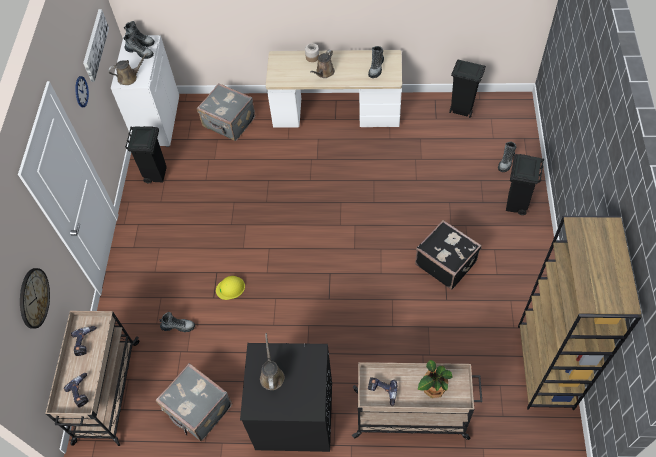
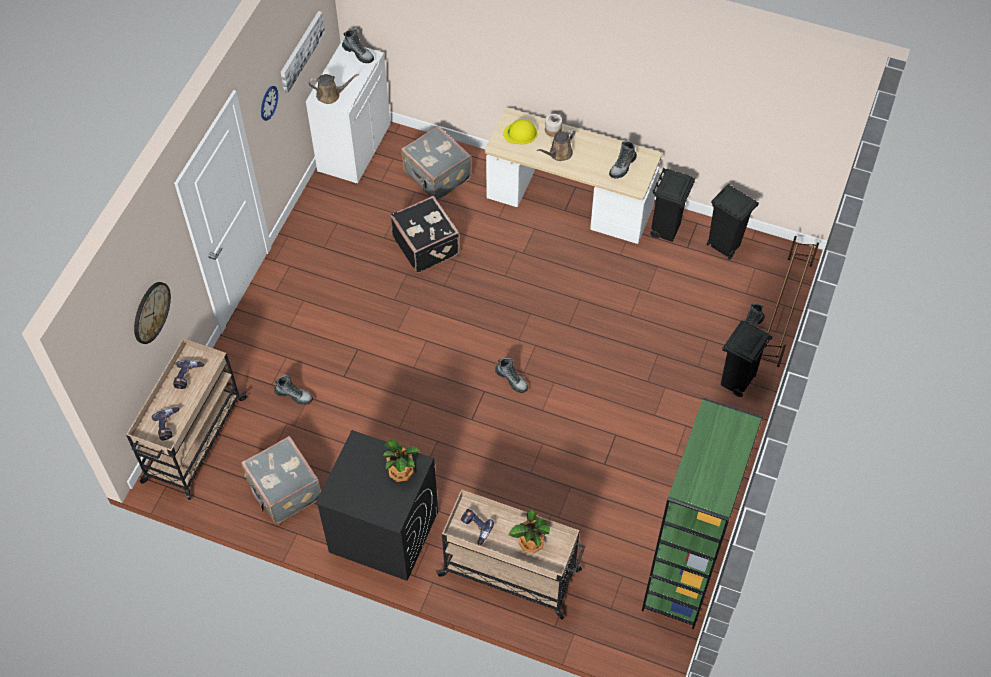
camera: 15 degrees right, 0 degrees up
(140, 52) = (353, 67): boot -> boot (512, 380)
(156, 174) = (330, 213): black trash can -> black trash can (666, 229)
(230, 288) = (366, 371): yellow hard hat -> yellow hard hat (520, 133)
(271, 375) = (363, 470): brown watering can -> none
(304, 364) = (401, 470): none -> potted plant
(446, 262) = (622, 422): black suitcase -> black suitcase (426, 245)
(525, 143) = (783, 311): none -> brown shoe rack
(545, 367) = (683, 574): brown bookcase -> green bookcase

